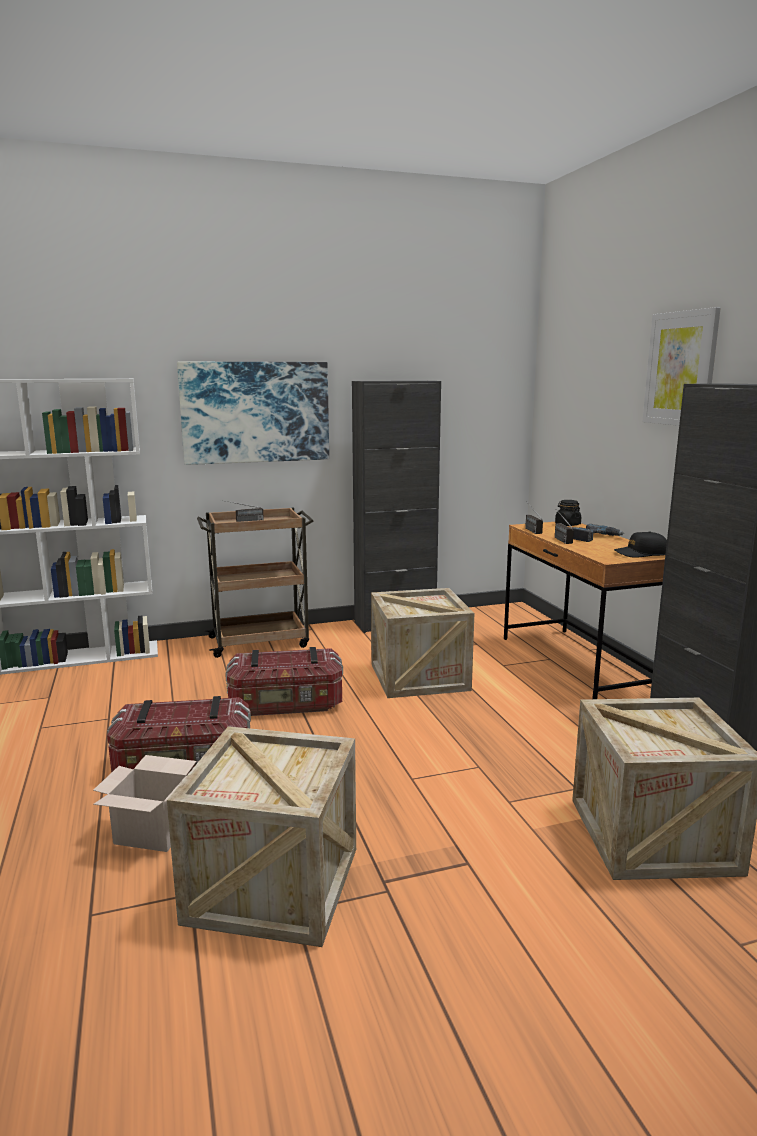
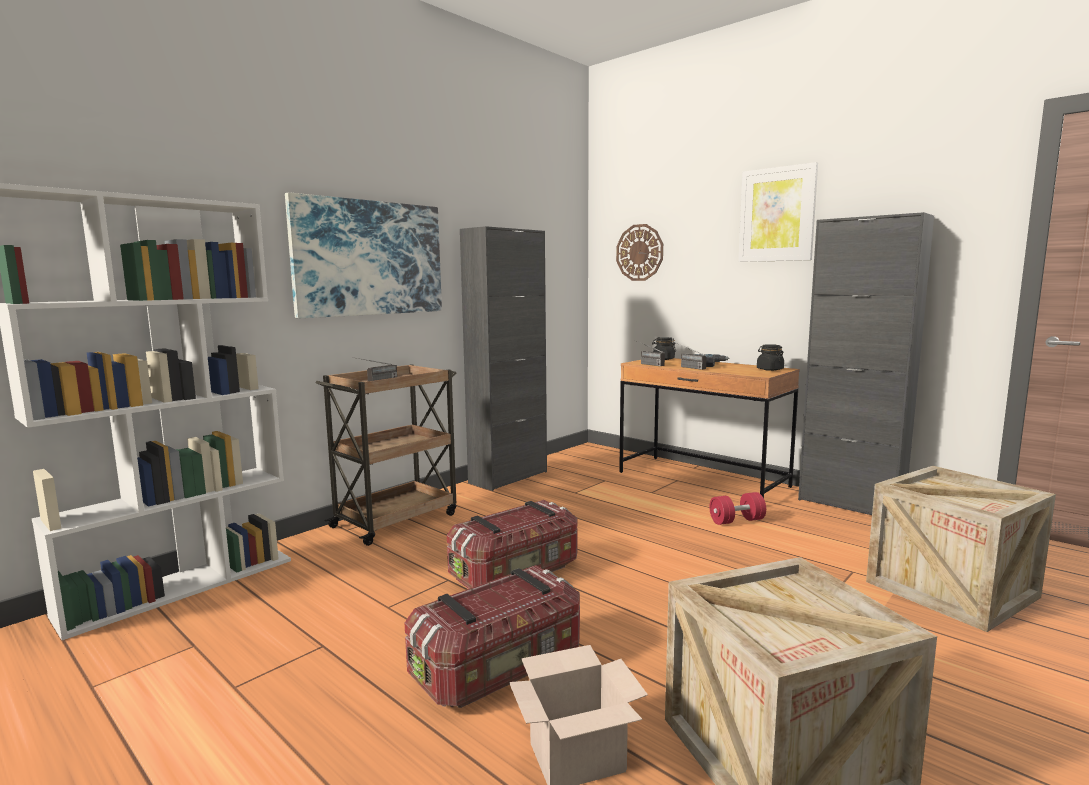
camera: 30 degrees left, 5 degrees down
(419, 677) = (600, 517): crate -> none
(542, 712) = (737, 521): none -> red dumbbell
(569, 400) = (639, 252): none -> wall clock
(641, 554) = (769, 369): black cap -> black jar

